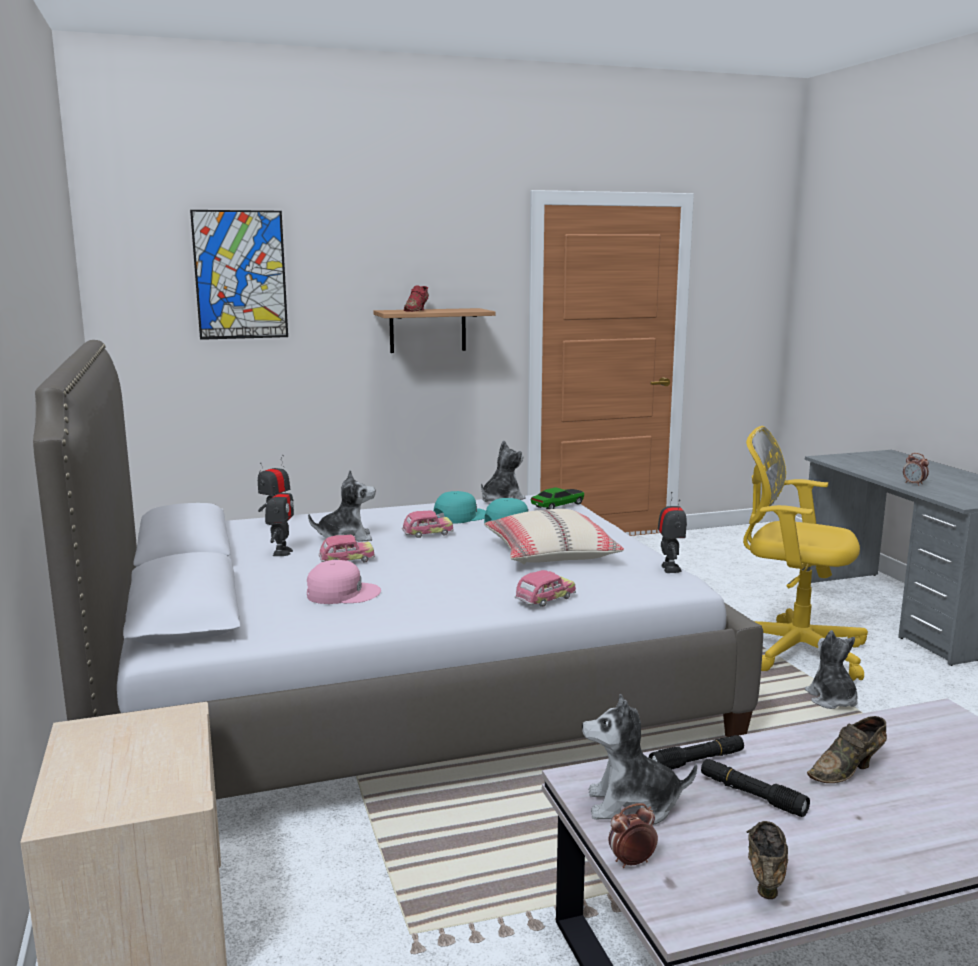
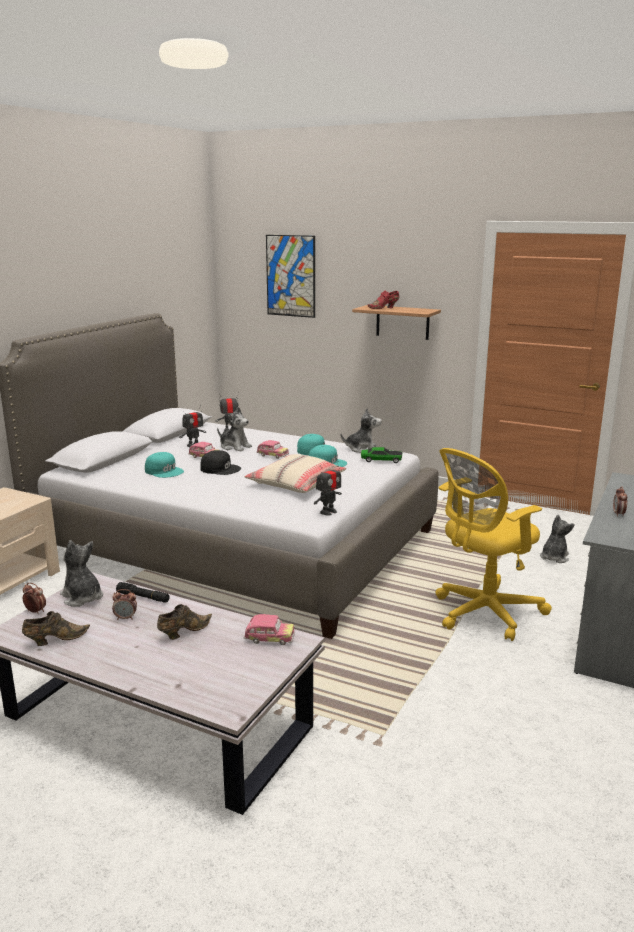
camera: 45 degrees right, 5 degrees up
(342, 593) = (164, 471): pink cap -> turquoise cap
(413, 566) = (220, 469): none -> black cap
(545, 600) = (226, 503): toy car -> toy car (269, 639)
(752, 795) = (126, 618): black flashlight -> alarm clock
(791, 649) = (483, 613): yellow office chair -> yellow office chair turned 105 degrees counterclockwise
(831, 700) = (433, 648): plush toy -> plush toy (554, 557)
(848, 770) = (183, 632): brown shoe -> brown shoe turned 120 degrees clockwise

